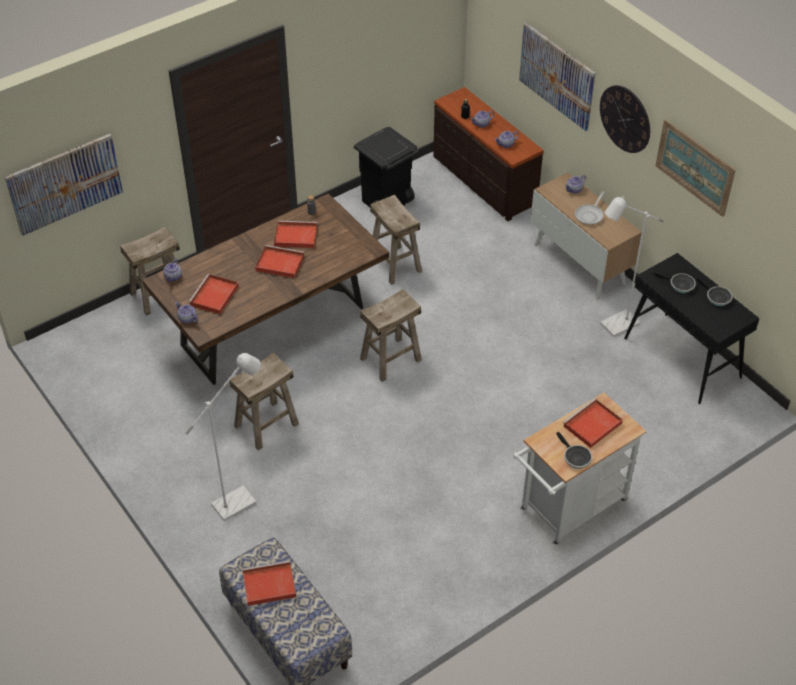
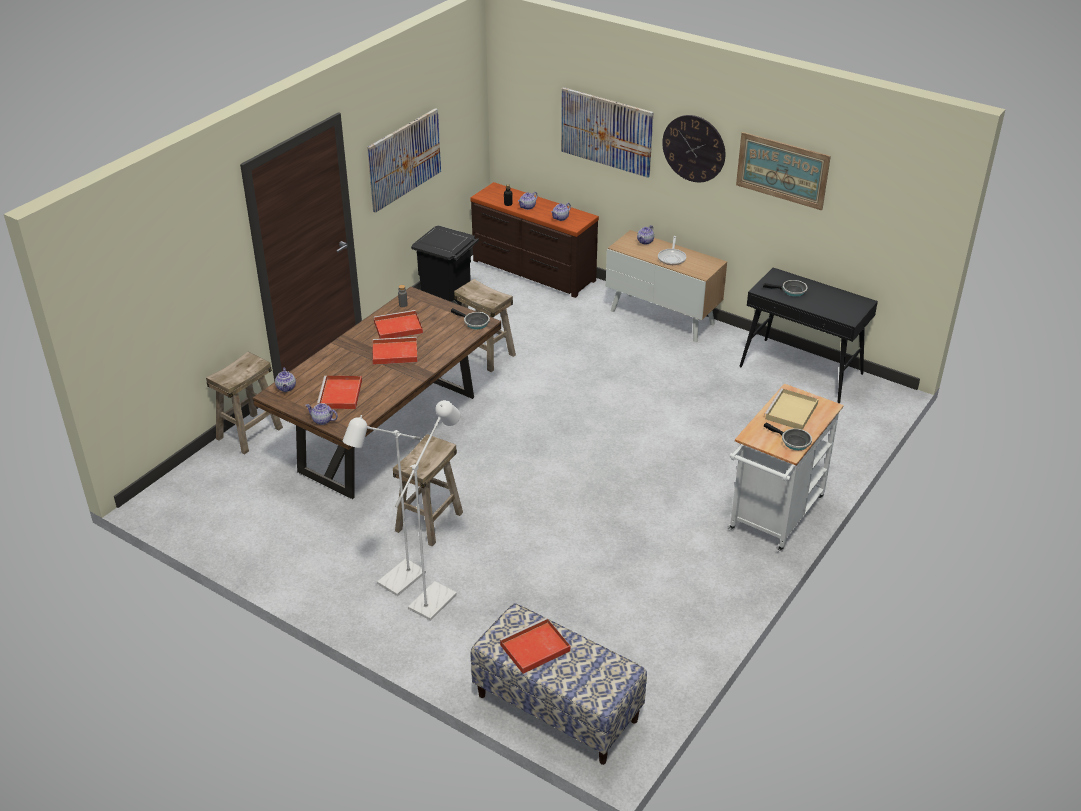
camera: 20 degrees left, 10 degrees down
(65, 183) = (149, 304): picture -> picture (404, 159)
(390, 360) = (526, 434): beige stool -> none
(592, 425) = (791, 412): red tray -> beige tray
(614, 326) = (724, 359): white floor lamp -> white floor lamp (395, 583)
(716, 297) = (830, 293): frying pan -> frying pan (474, 323)

